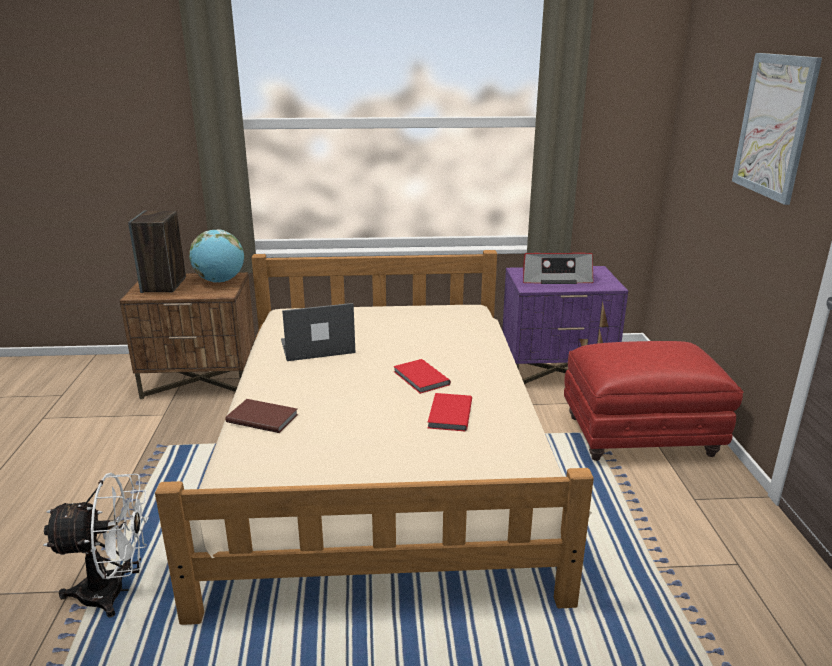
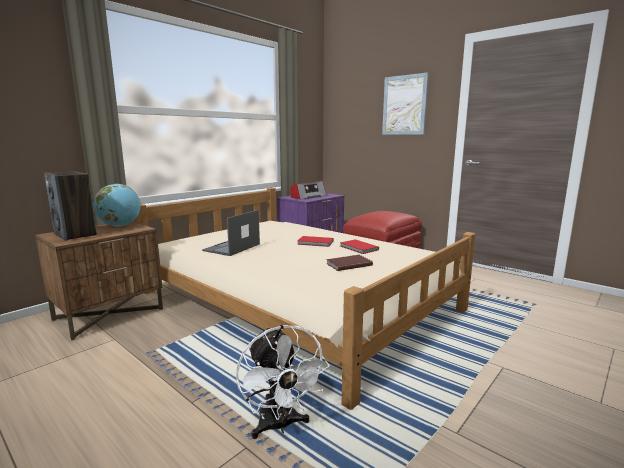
camera: 45 degrees left, 10 degrees down
(114, 592) = (279, 426): white fan -> white fan turned 120 degrees clockwise
(262, 417) = (278, 275): brown book -> brown book (348, 264)

